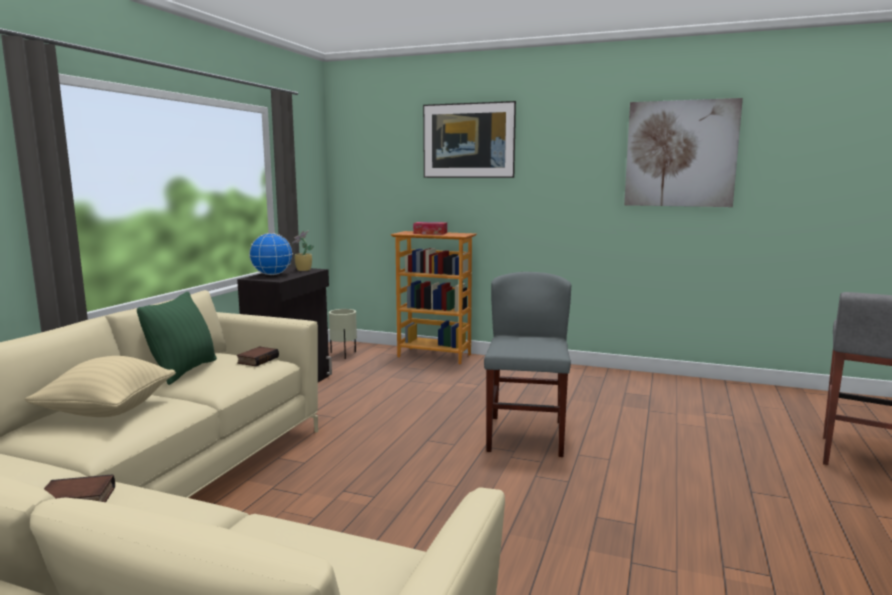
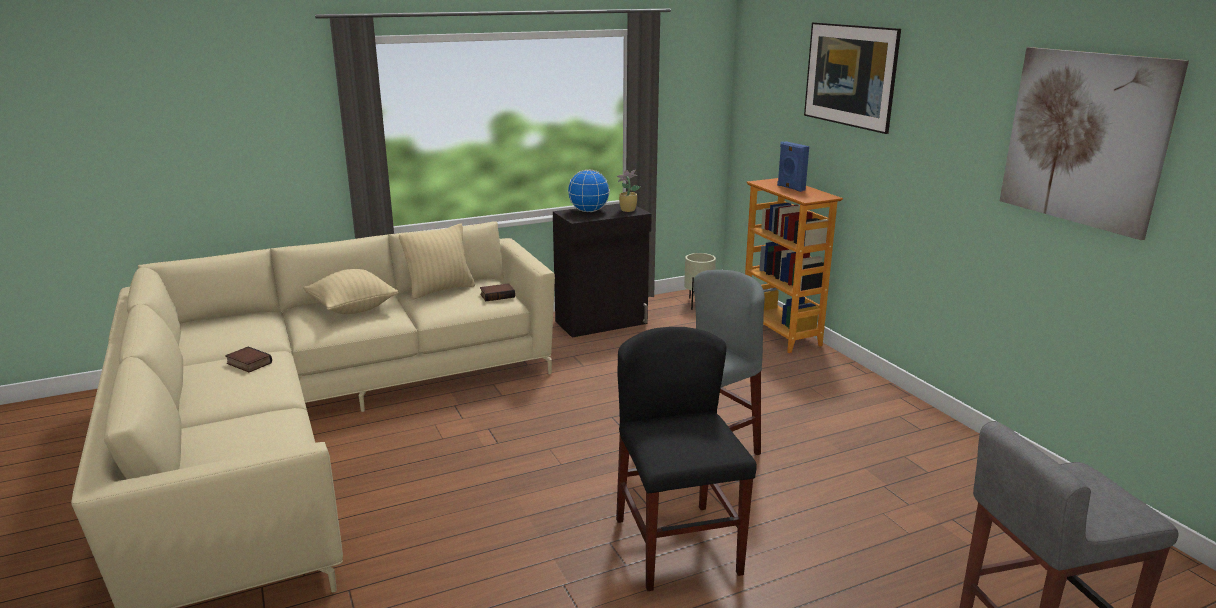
camera: 45 degrees right, 10 degrees up
(183, 371) = (440, 290): green pillow -> beige pillow
(430, 233) = (790, 188): tissue box -> blue speaker
(634, 494) = (677, 546): none -> black chair

